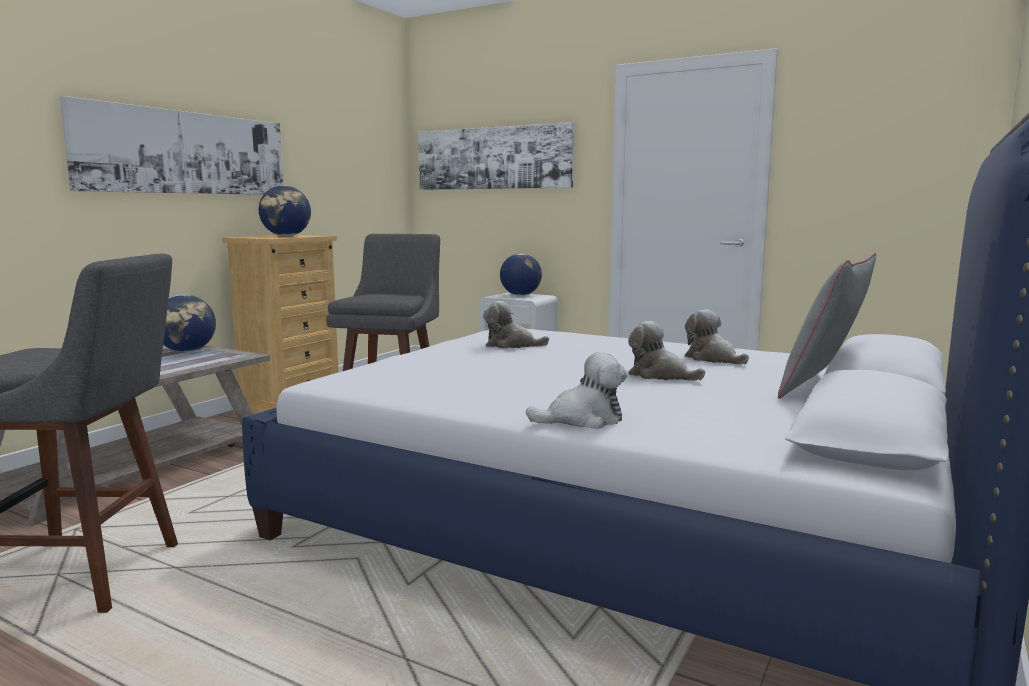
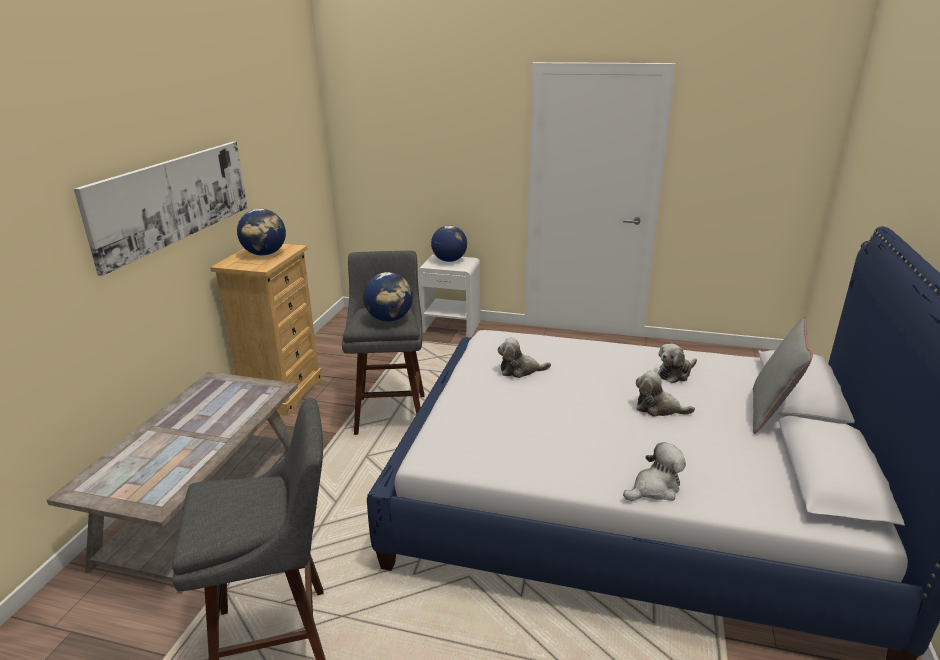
camera: 15 degrees left, 15 degrees up
(187, 351) = (217, 388): globe -> globe (389, 319)
(492, 158) = (414, 137): picture -> none
(713, 359) = (675, 373): plush toy -> plush toy turned 75 degrees counterclockwise

